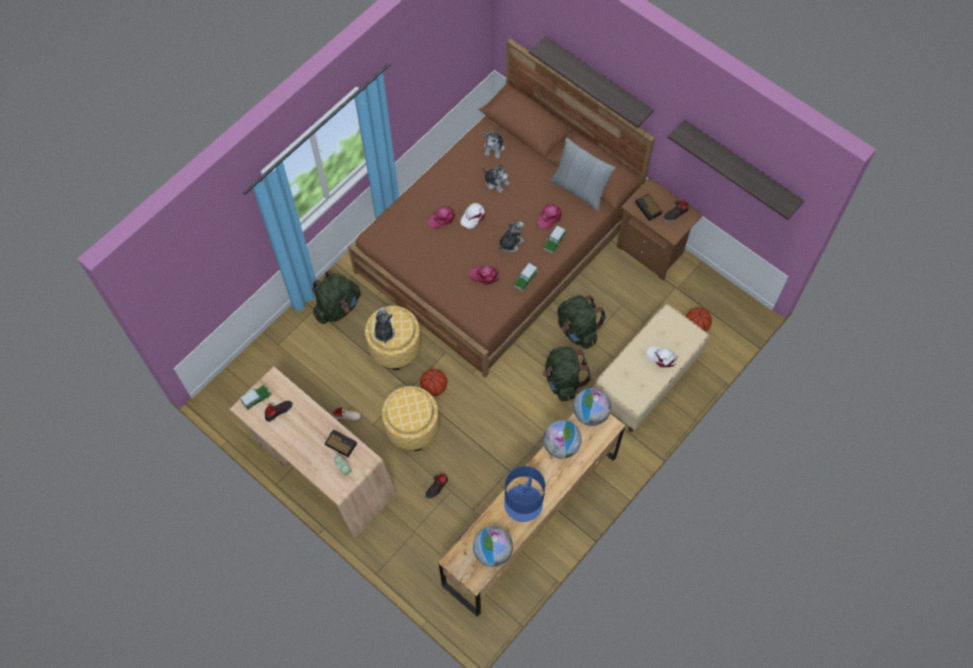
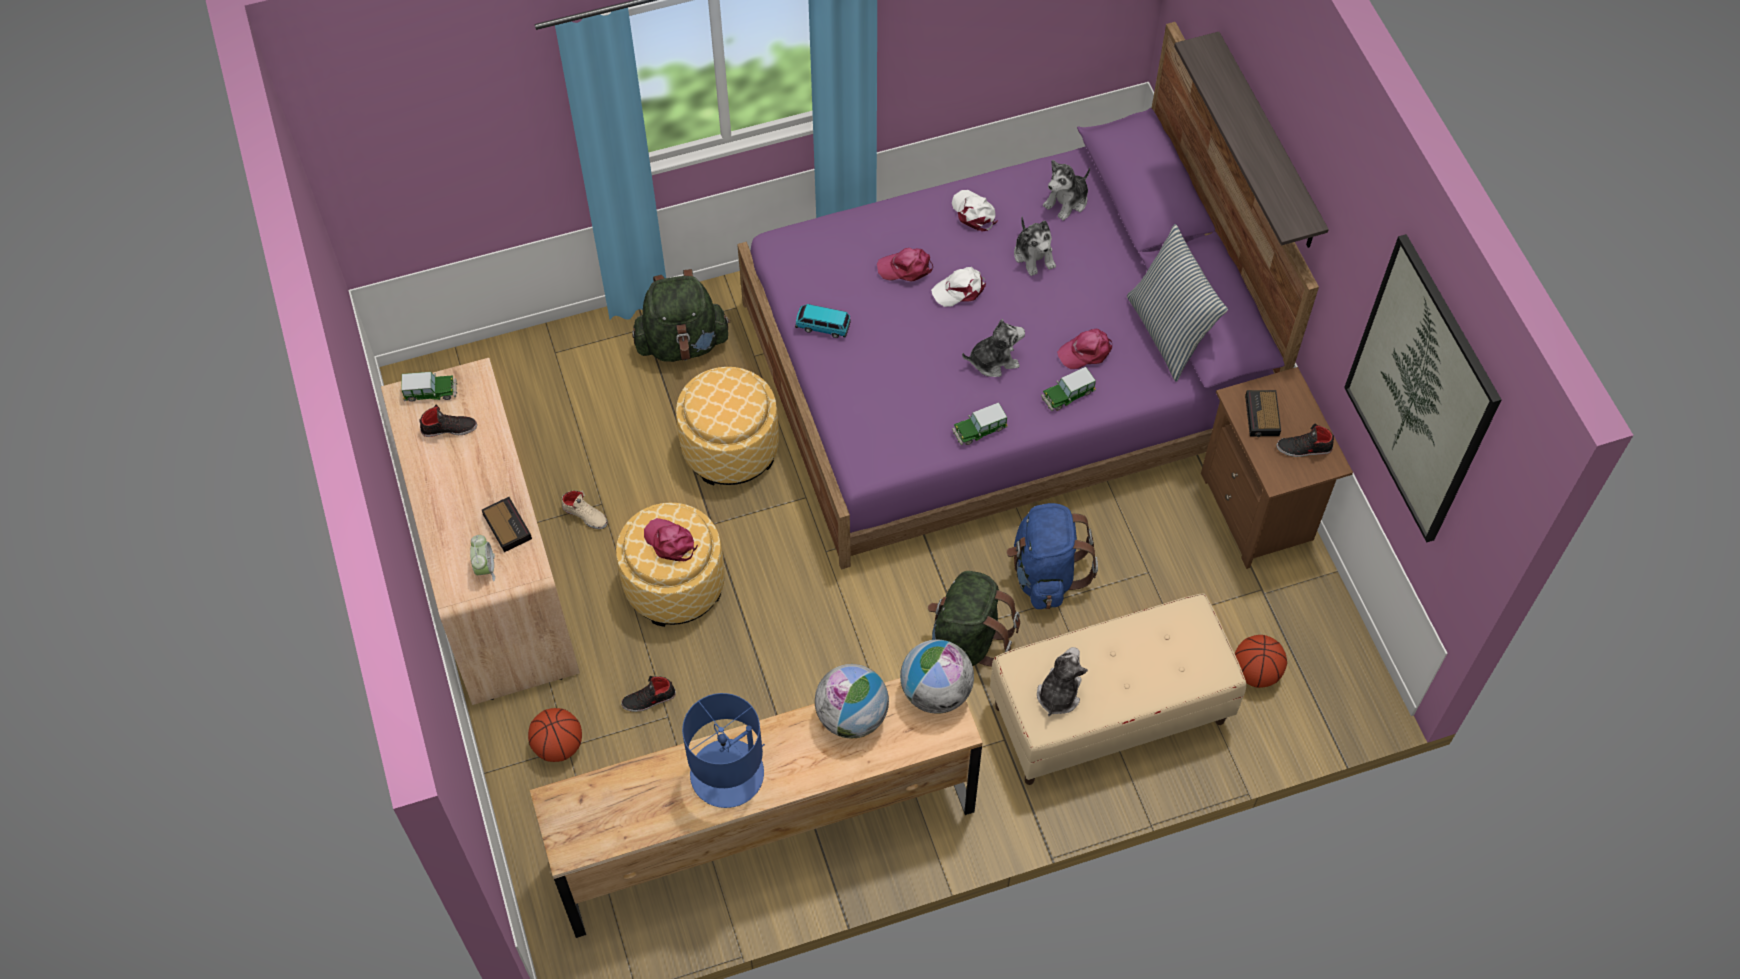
camera: 30 degrees right, 5 degrees down
(384, 332) = (707, 402): plush toy -> plush toy (1058, 694)
(420, 267) = (822, 326): none -> toy car
(434, 388) = (749, 542): basketball -> basketball (558, 746)
(484, 275) = (916, 390): pink cap -> pink cap (670, 542)
(492, 551) = (626, 822): globe -> none
(498, 244) = (1002, 372): brown bed -> purple bed
(577, 330) = (1045, 573): green backpack -> blue backpack
(662, 357) = (1136, 676): white cap -> white cap (974, 212)
(740, 167) = (1420, 392): shelf -> picture

